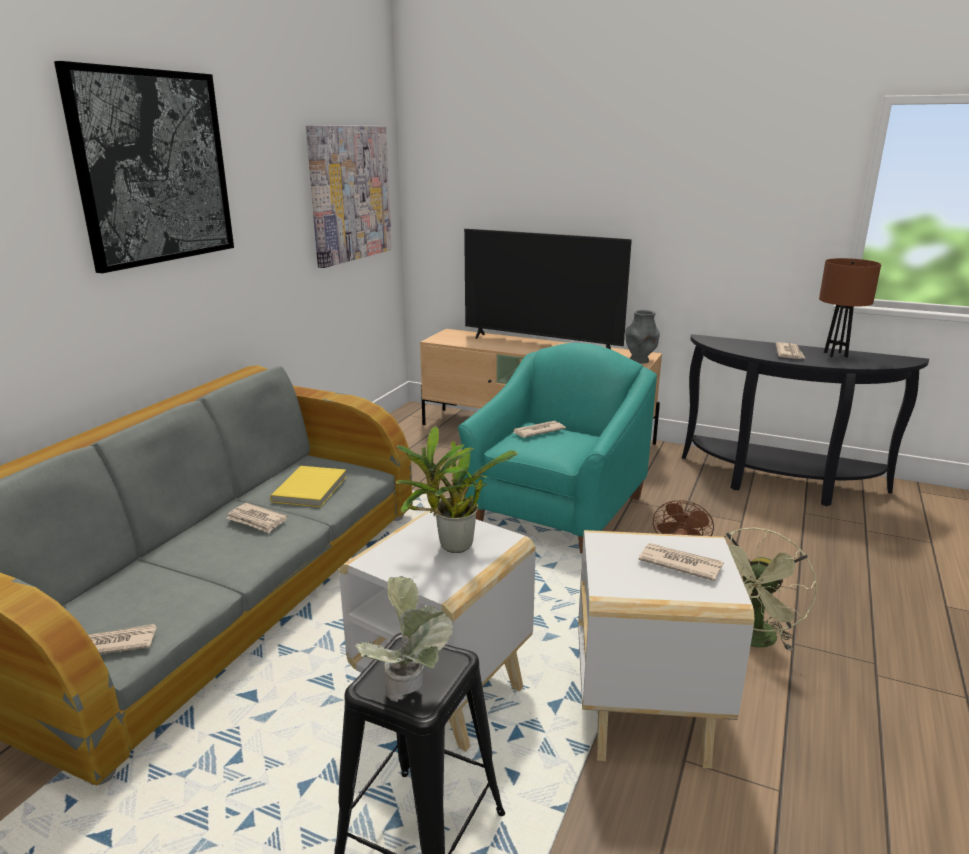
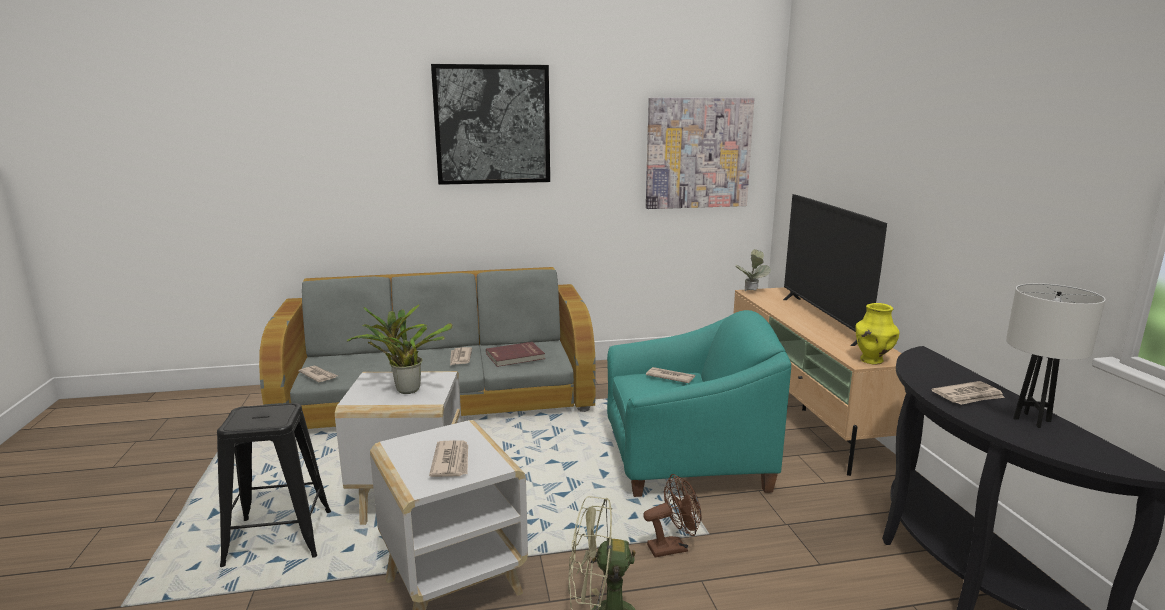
camera: 55 degrees right, 5 degrees down
(311, 489) = (515, 356): yellow book -> red book
(411, 696) = (240, 421): potted plant -> potted plant (751, 292)
(640, 361) = (872, 360): grey vase -> yellow vase
(835, 354) = (1031, 420): brown table lamp -> white table lamp

